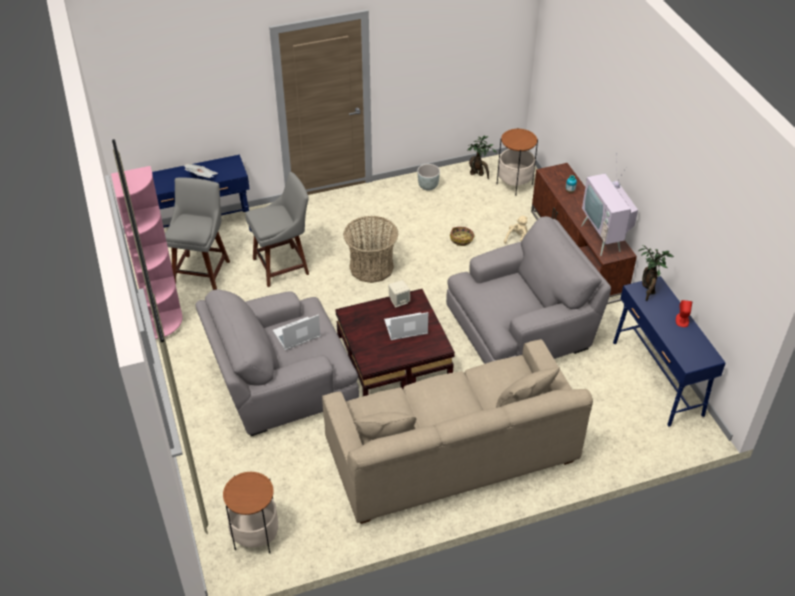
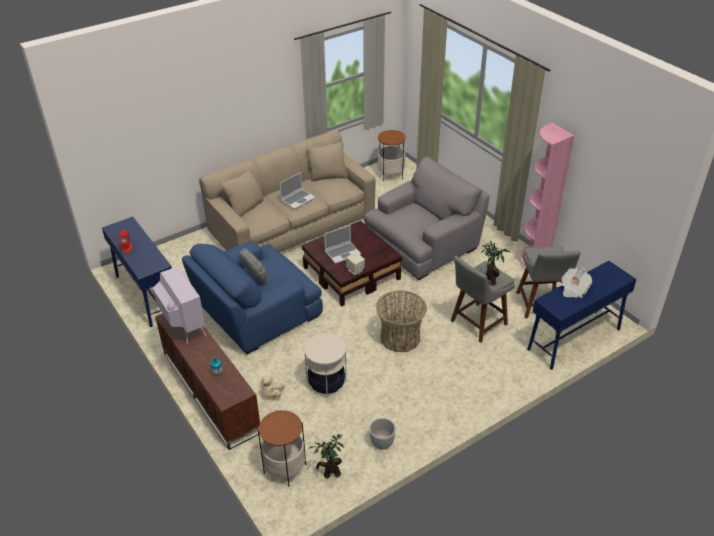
camera: 165 degrees right, 5 degrees down
(296, 335) = (415, 217): laptop -> laptop (298, 199)
(462, 239) = (326, 383): basket -> beige side table
(522, 326) = (256, 312): grey armchair -> blue armchair
(523, 289) = (254, 278): none -> grey pillow
(648, 291) = (151, 264): potted plant -> potted plant (490, 280)

